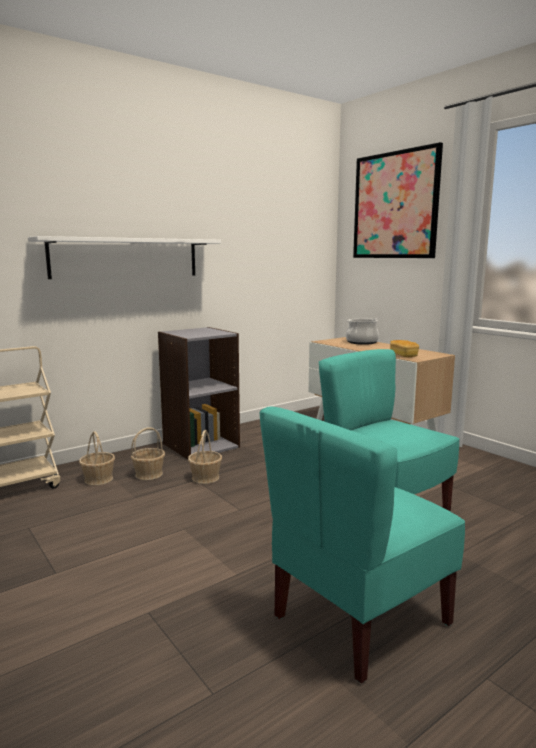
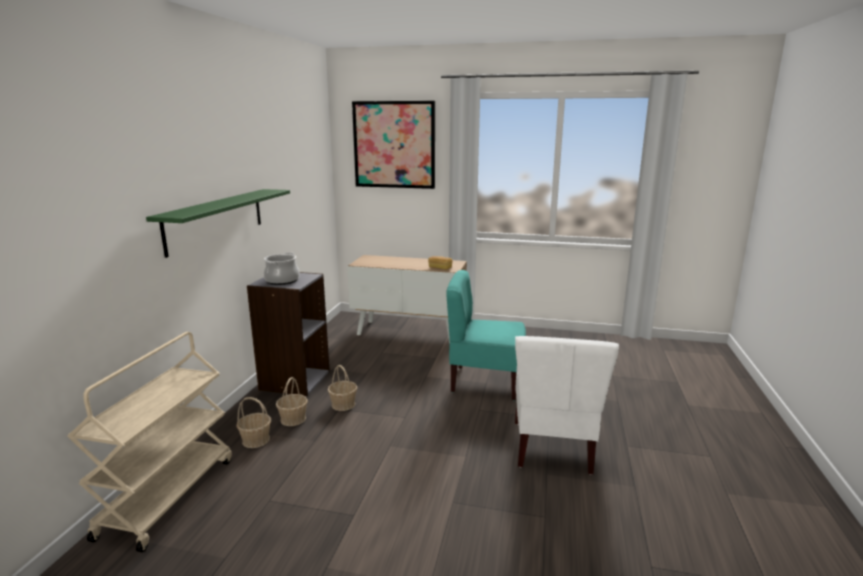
camera: 40 degrees left, 5 degrees up
(126, 258) = (216, 219): white shelf -> green shelf
(358, 619) = (553, 448): turquoise chair -> white chair
(362, 342) = (387, 259): cooking pot -> cooking pot (282, 280)

